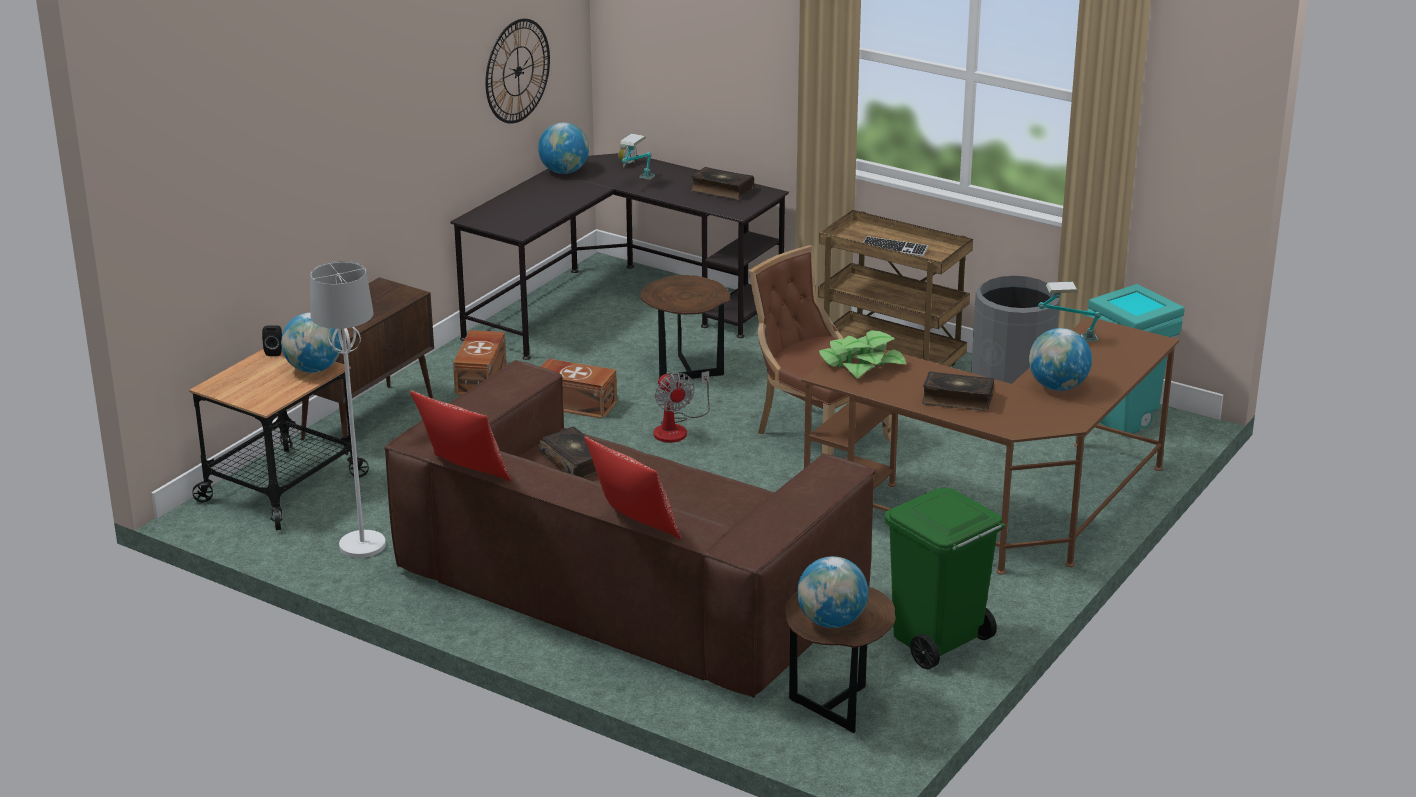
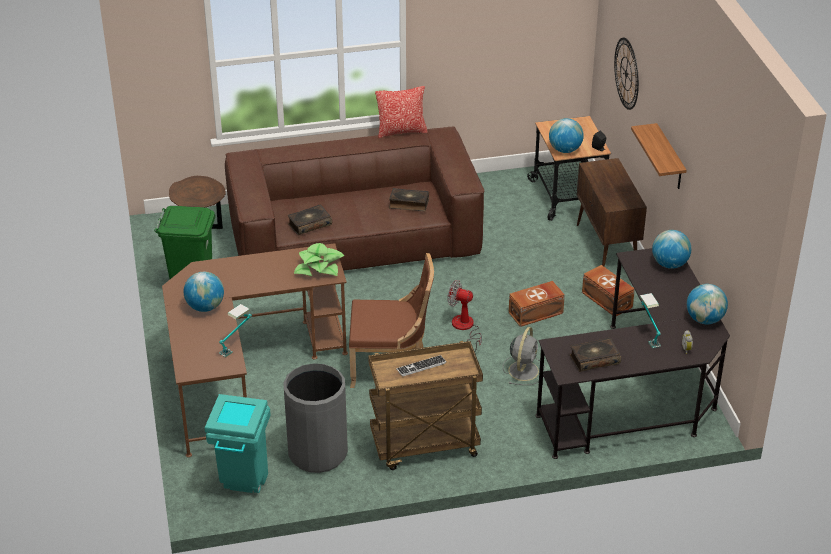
camera: 135 degrees right, 10 degrees up
(362, 546) = (487, 193): white floor lamp -> none
(396, 149) = (670, 158): none -> shelf
(517, 71) = (722, 227): wall clock -> wall clock (626, 73)
(634, 526) = (299, 145): pillow -> none
(685, 370) = (524, 370): brown side table -> grey fan
(831, 622) = (194, 186): globe -> globe (669, 264)
(957, 399) = (245, 271): book -> book (309, 224)

